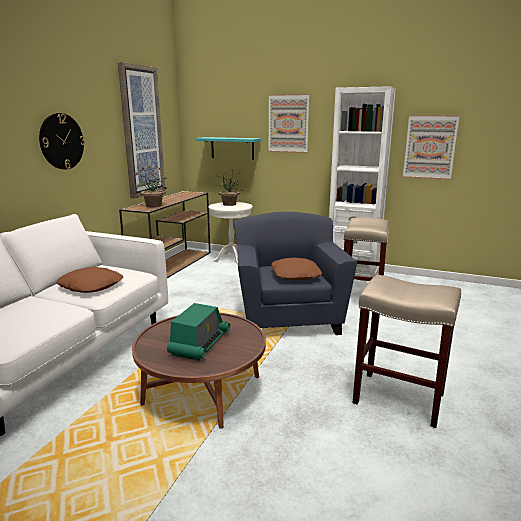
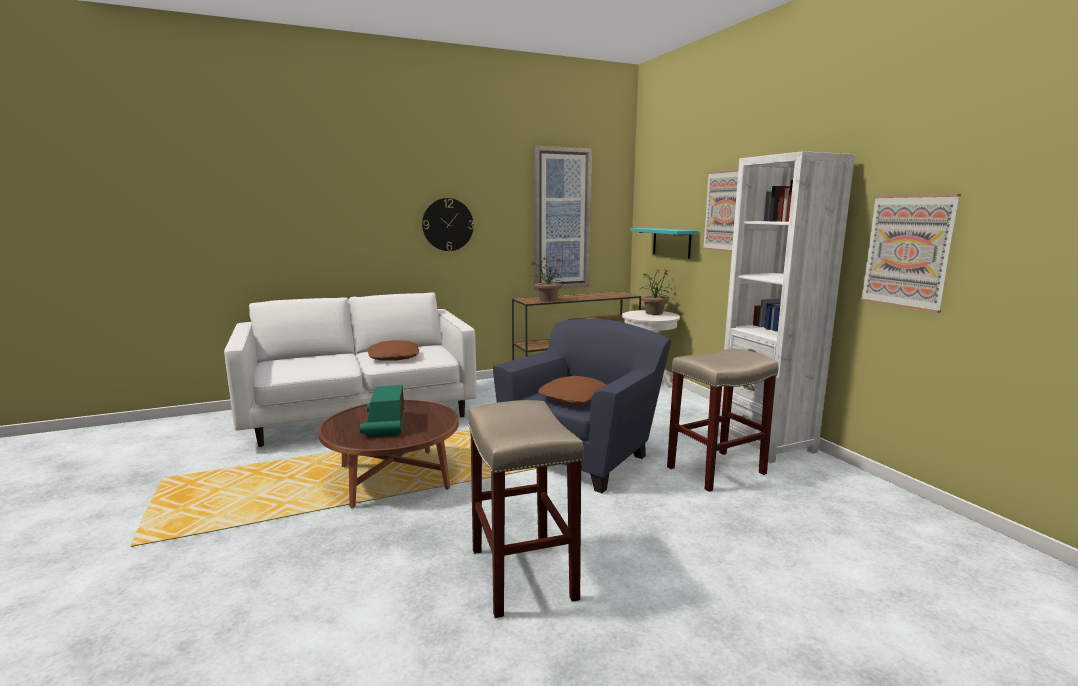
camera: 45 degrees right, 5 degrees down
(200, 344) = (385, 424): radio -> radio turned 105 degrees clockwise

